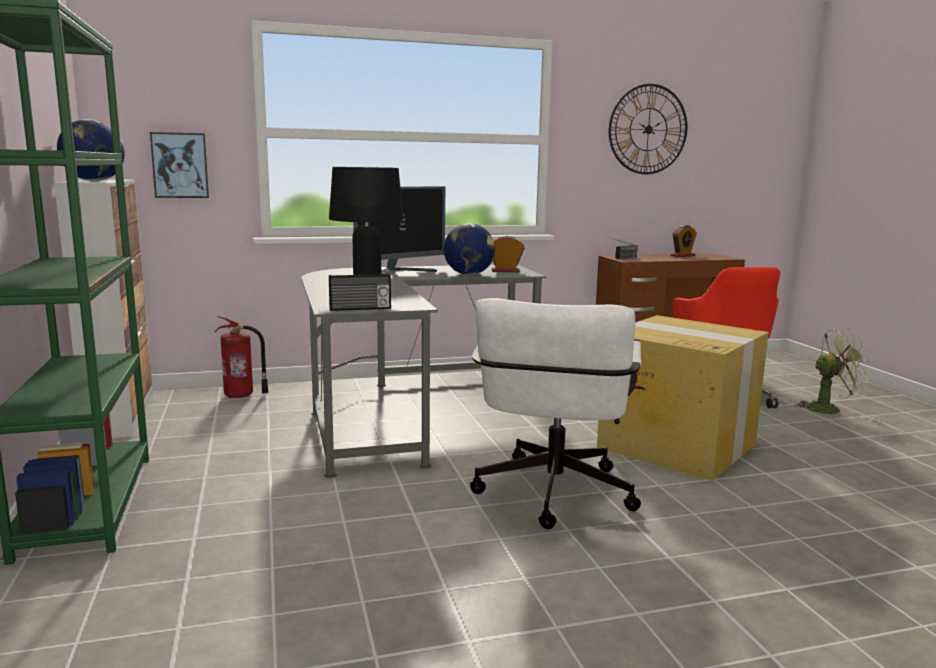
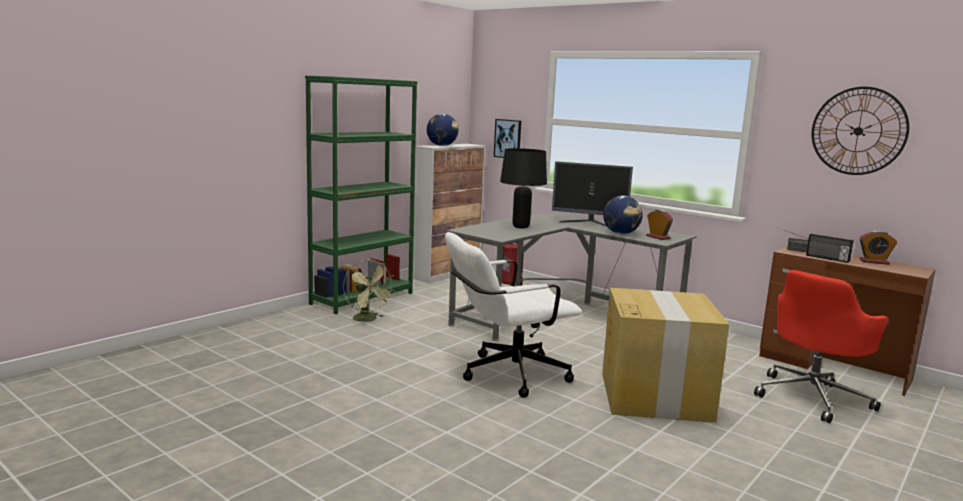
camera: 55 degrees right, 0 degrees up
(360, 309) = (472, 232): radio -> radio (827, 258)
(829, 409) = (886, 448): green fan -> green fan (368, 320)

